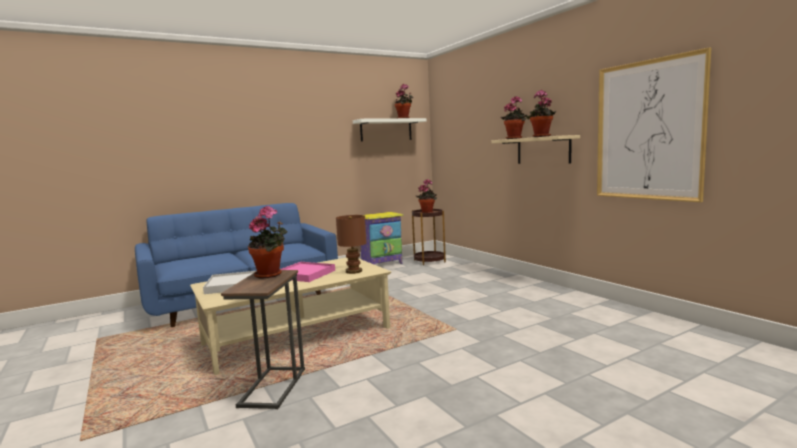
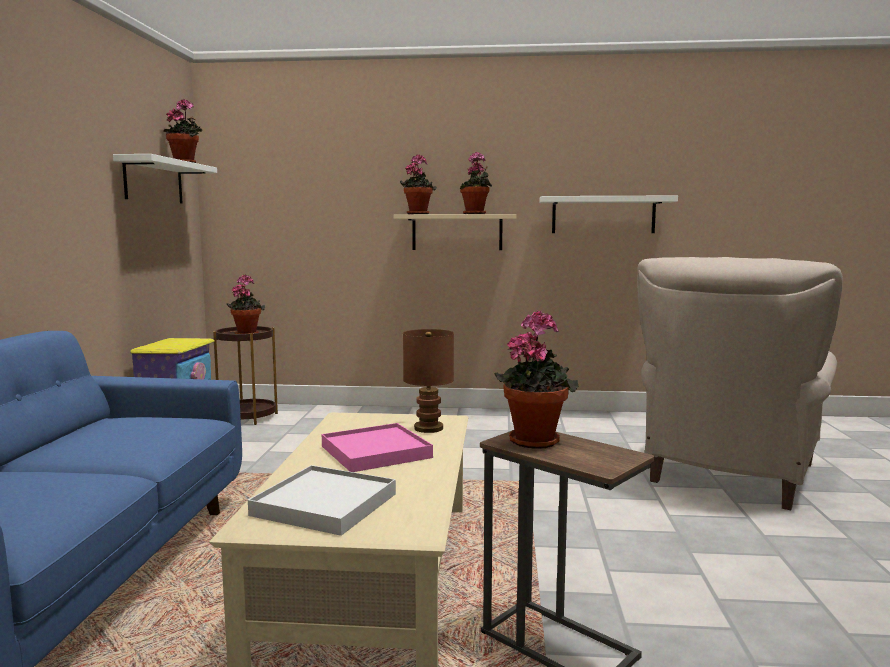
camera: 55 degrees left, 0 degrees up
(602, 380) = (730, 475): none -> beige armchair
(648, 130) = (603, 215): picture -> white shelf

